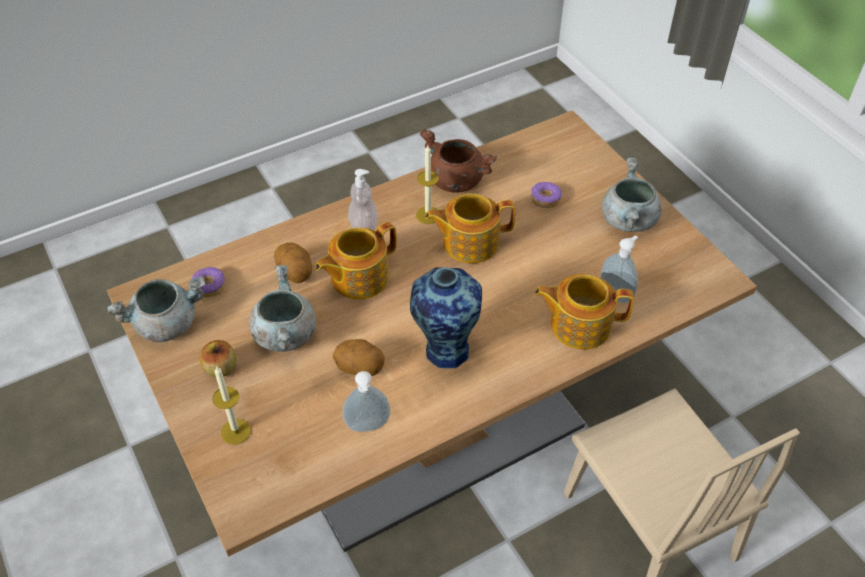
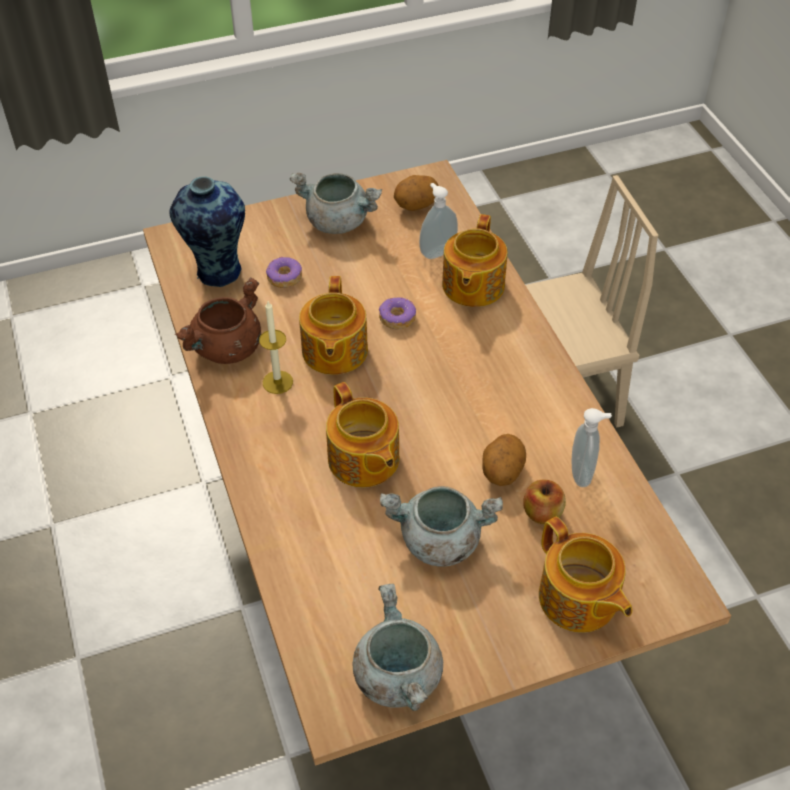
camera: 80 degrees left, 0 degrees up
(209, 286) = (339, 622): donut -> donut (397, 318)
(220, 368) = (482, 613): apple -> apple (542, 513)
(235, 431) = (578, 600): candle -> teapot
(295, 273) = (340, 524): potato -> potato (416, 205)
(363, 226) = (277, 446): soap dispenser -> none
(445, 350) = (487, 395): vase -> vase (217, 272)

